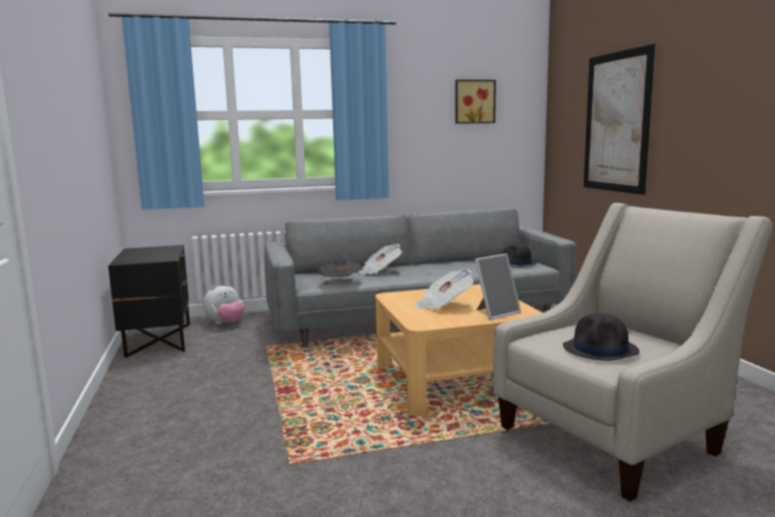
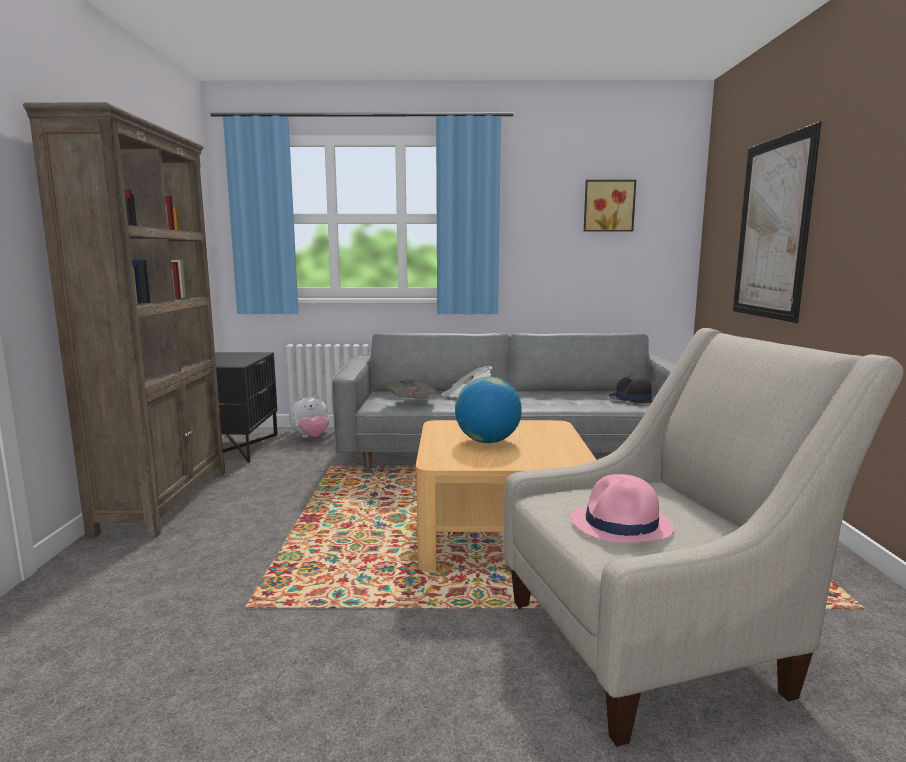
camera: 15 degrees right, 0 degrees up
(130, 393) = (165, 500): none -> brown bookcase
(443, 305) = (487, 441): newspaper -> globe
(495, 313) = (539, 458): picture frame -> none
(601, 349) = (622, 524): black hat -> pink hat

